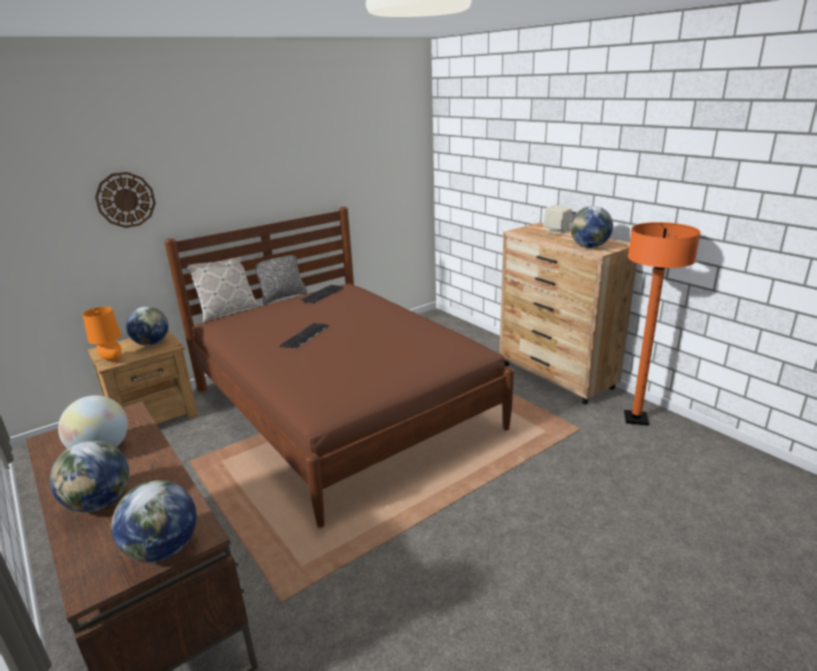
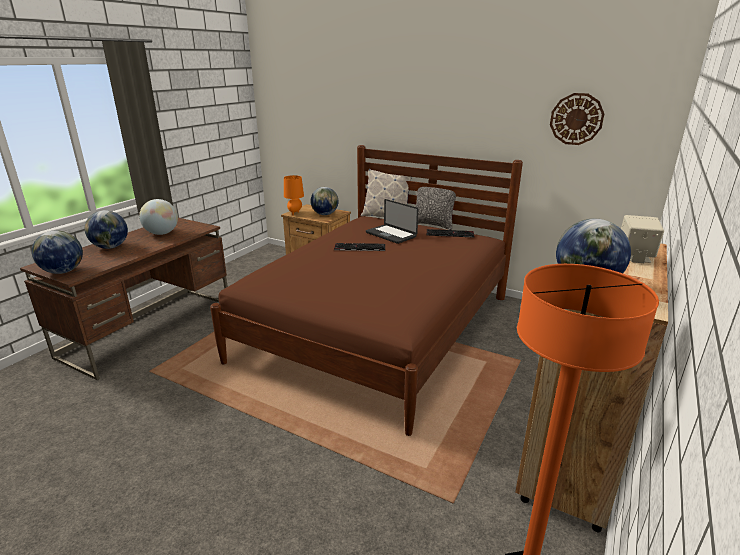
camera: 65 degrees right, 0 degrees up
(125, 200) = (346, 110): wall clock -> wall clock (576, 119)
(291, 317) = (391, 235): none -> laptop

